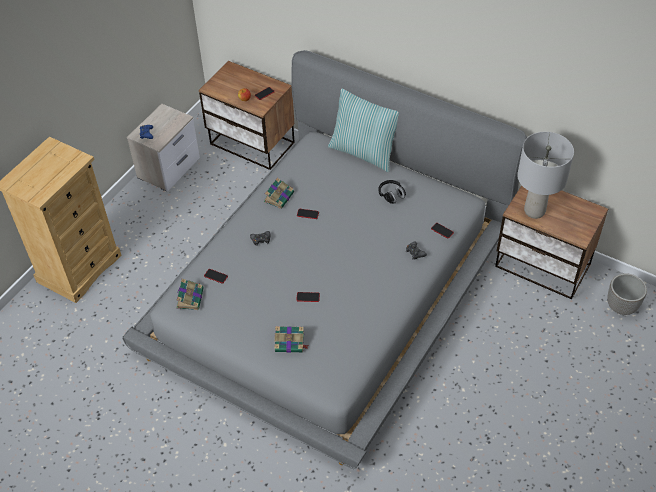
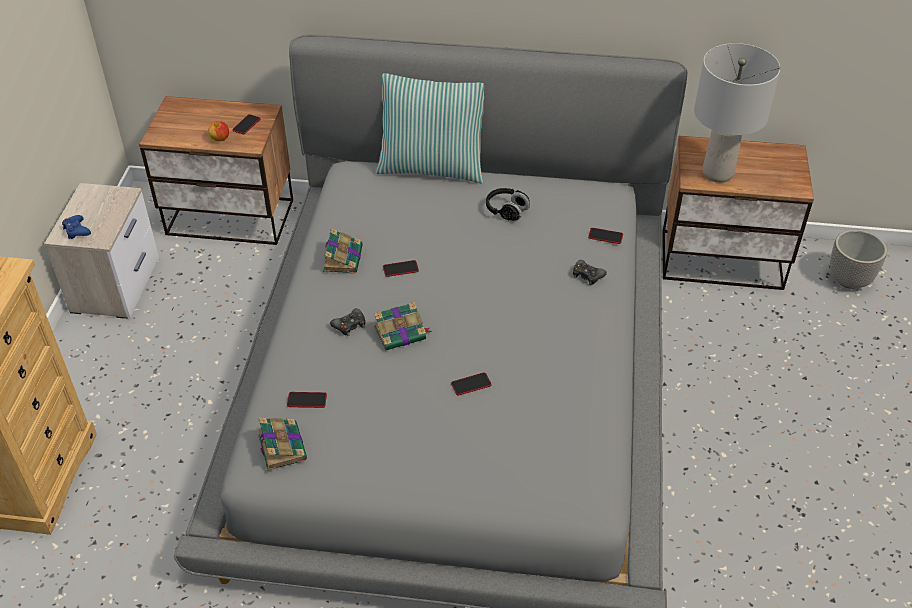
camera: 25 degrees left, 5 degrees down
(290, 343) = (484, 460): book -> book (401, 333)

